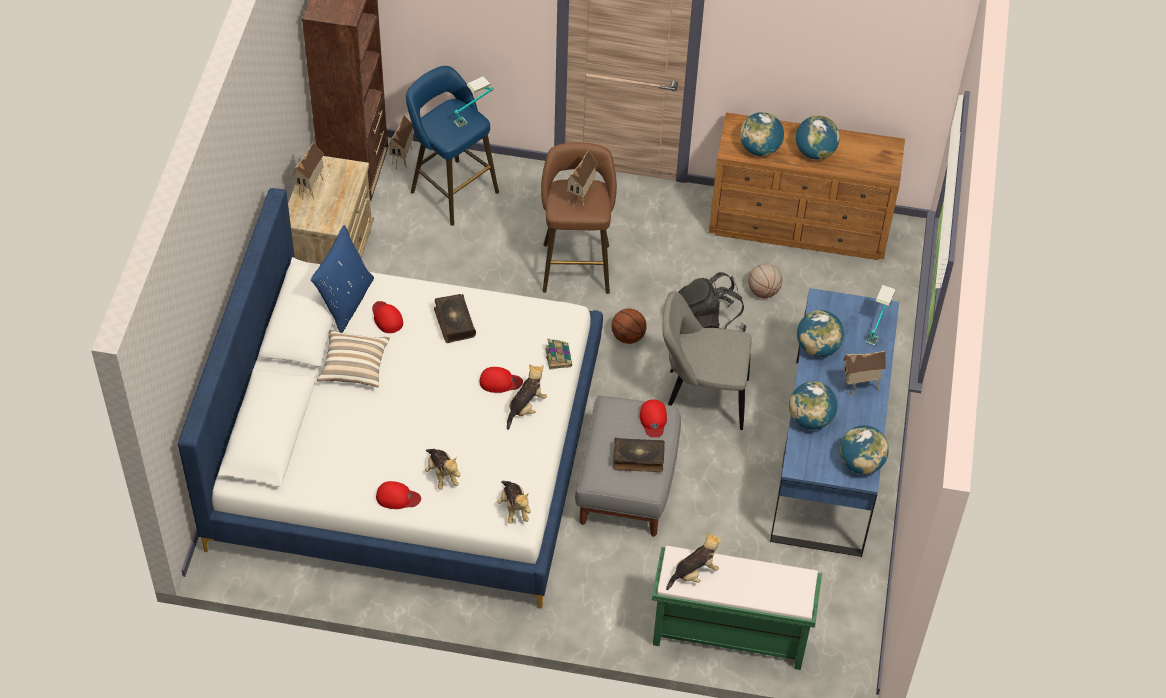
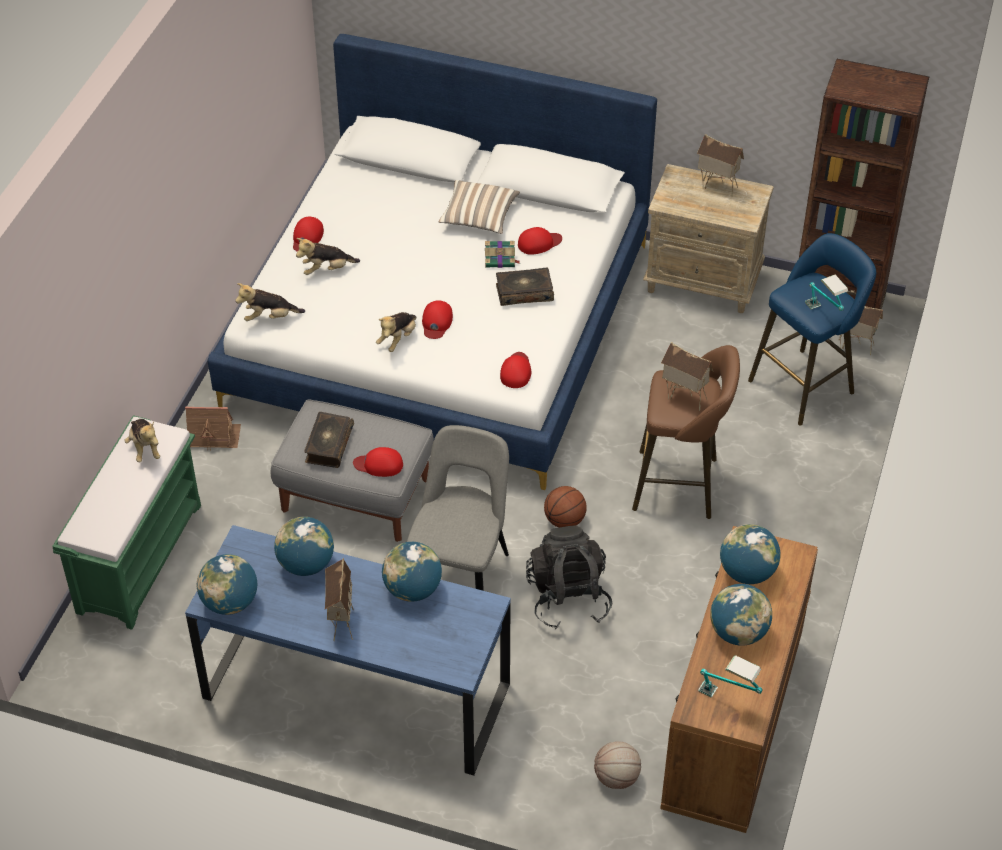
camera: 100 degrees right, 5 degrees down
(345, 302) = (566, 215): blue pillow -> none
(526, 407) = (398, 339): plush toy -> plush toy turned 75 degrees clockwise
(551, 320) = (516, 371): none -> red cap
(558, 356) = (462, 371): book -> book (500, 259)
(576, 605) = (214, 436): none -> toy house
(763, 291) = (621, 666): basketball -> basketball (617, 778)
(877, 328) = (432, 658): table lamp -> table lamp (728, 699)

